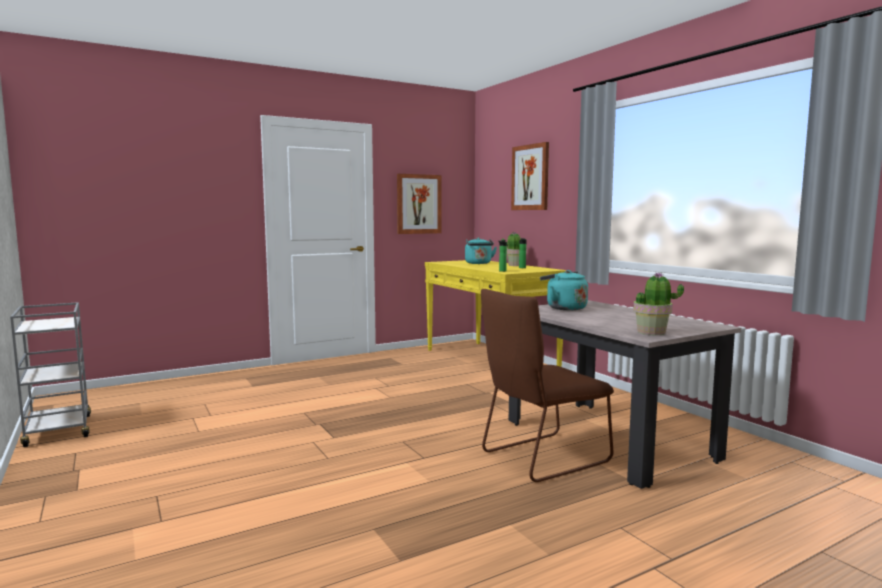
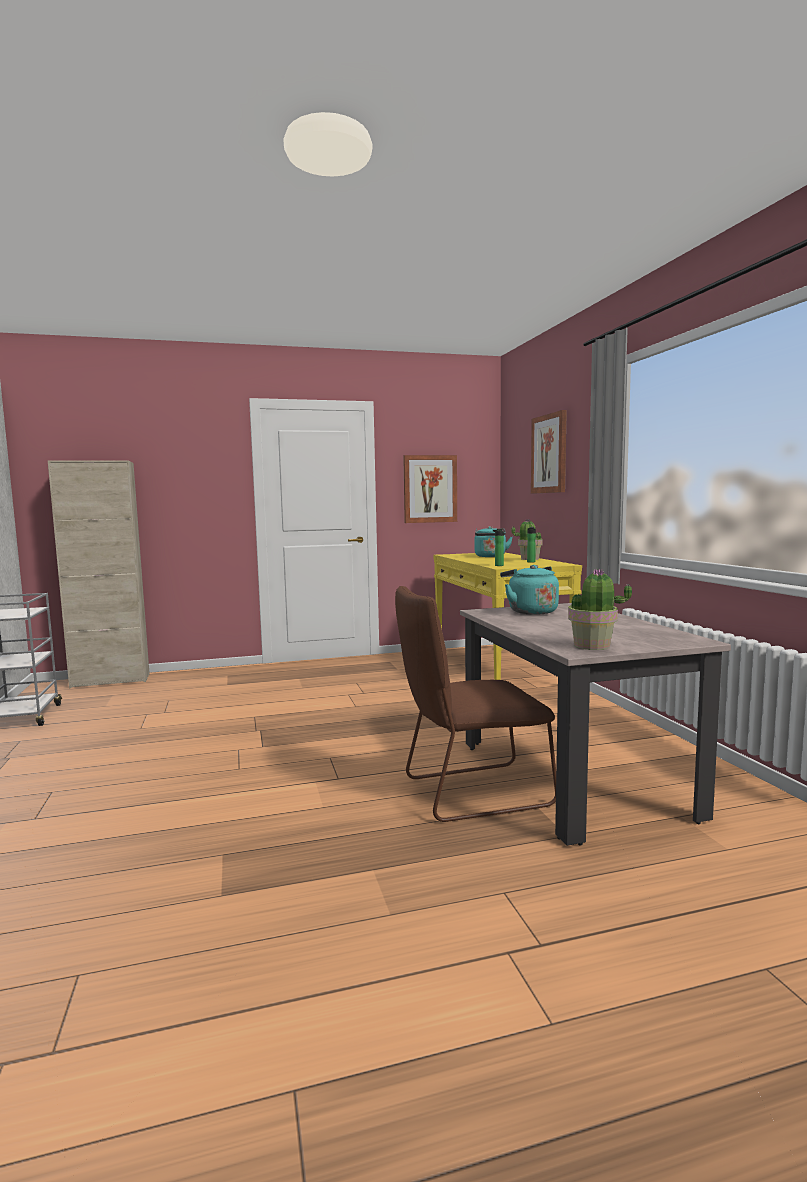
camera: 15 degrees right, 0 degrees up
(125, 389) = (110, 681): none -> beige cabinet

